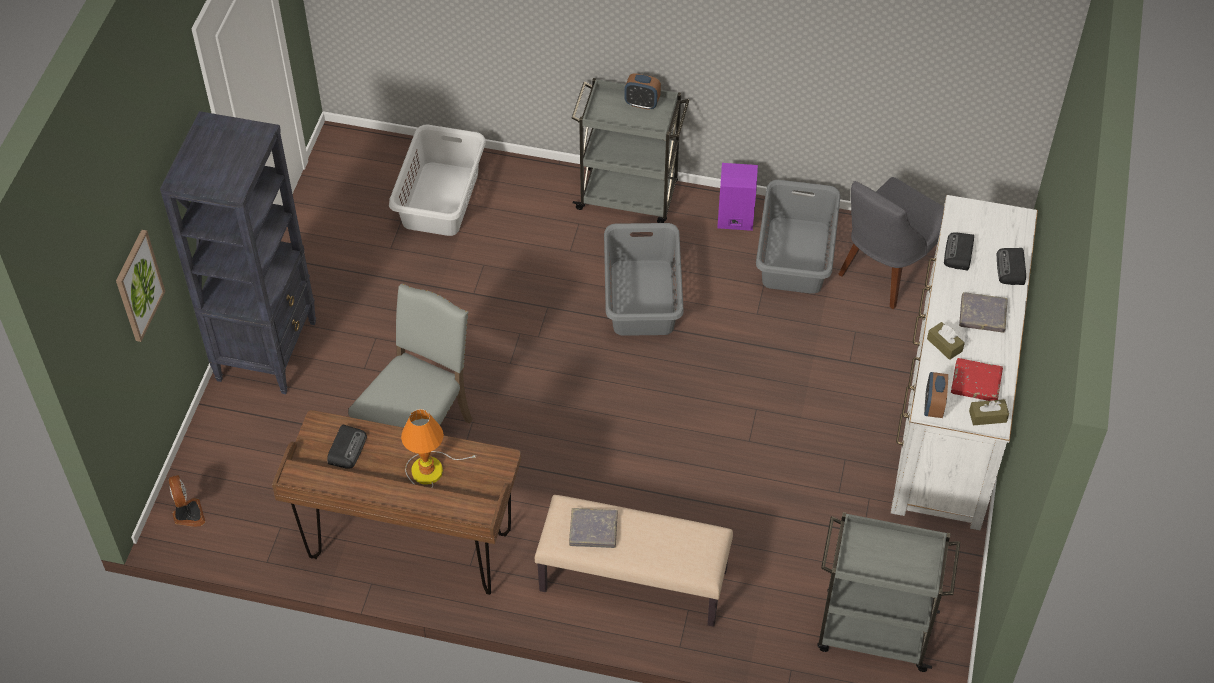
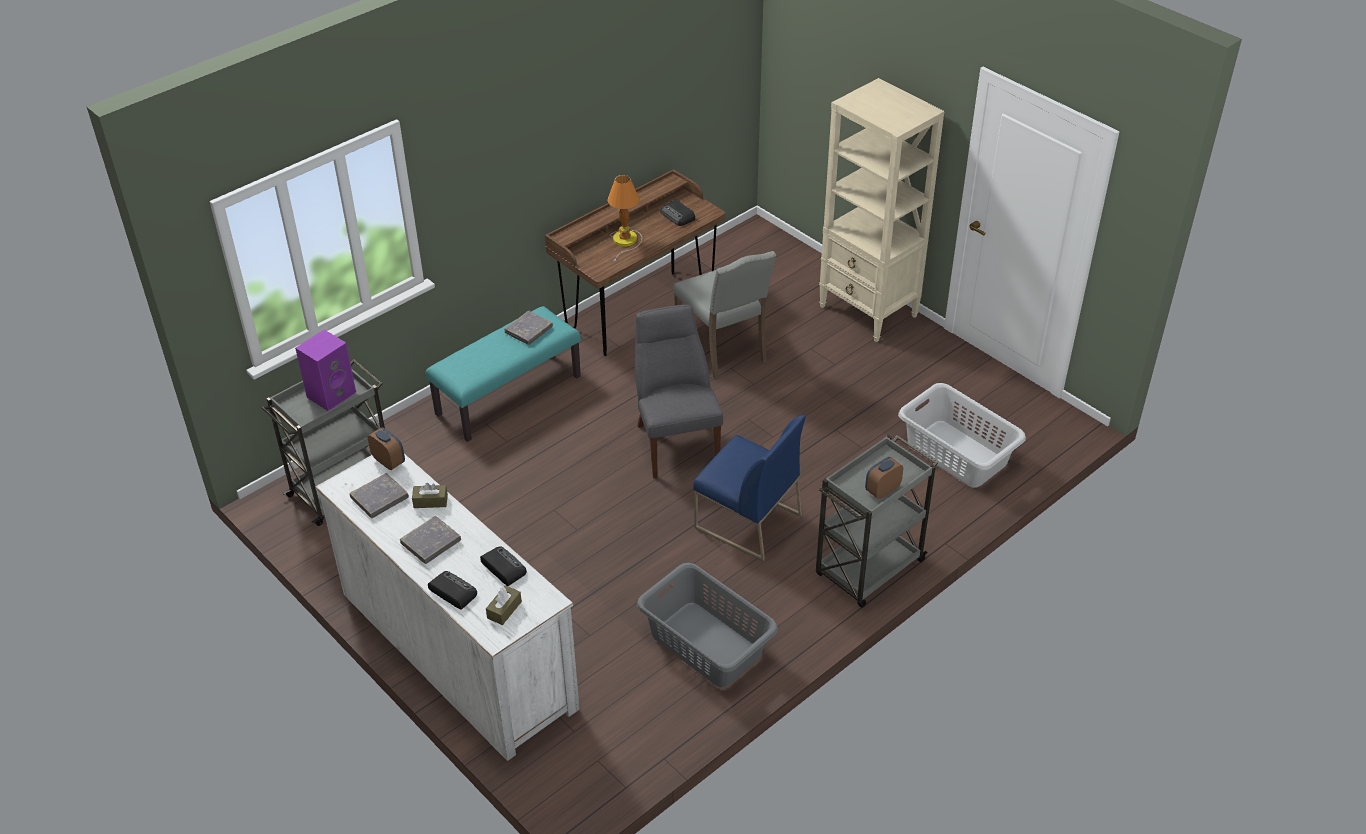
camera: 125 degrees right, 10 degrees down
(138, 285) = (835, 97): picture -> none
(188, 514) = (757, 237): fan -> none
(267, 350) = (868, 312): black bookcase -> beige bookcase
(632, 581) = (508, 395): beige bench -> turquoise bench
(643, 297) = (747, 521): grey laundry basket -> blue chair
(734, 218) = (785, 627): purple speaker -> purple speaker (331, 393)
(886, 270) = (632, 700): grey chair -> grey chair (676, 442)
(976, 382) = (379, 498): red book -> grey book
(987, 416) = (346, 486): brown tissue box -> brown tissue box (504, 610)

